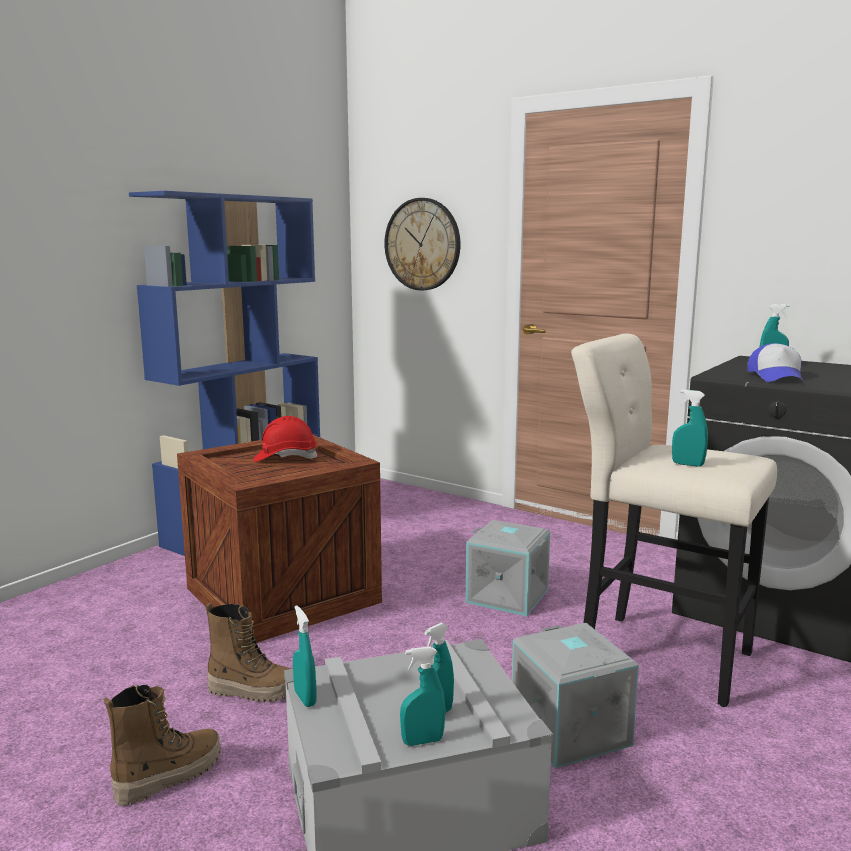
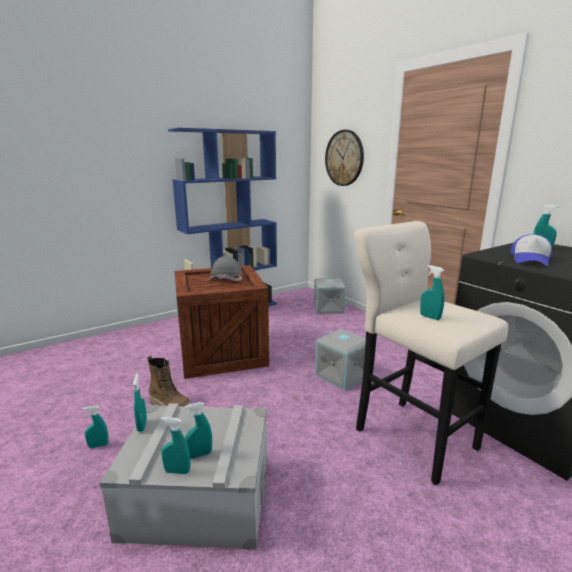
camera: 20 degrees right, 5 degrees up
(169, 776) = (98, 445): boot -> turquoise spray bottle
(285, 458) = (225, 279): red hard hat -> grey hard hat
(567, 730) = (319, 474): grey storage box -> grey storage box (327, 308)

